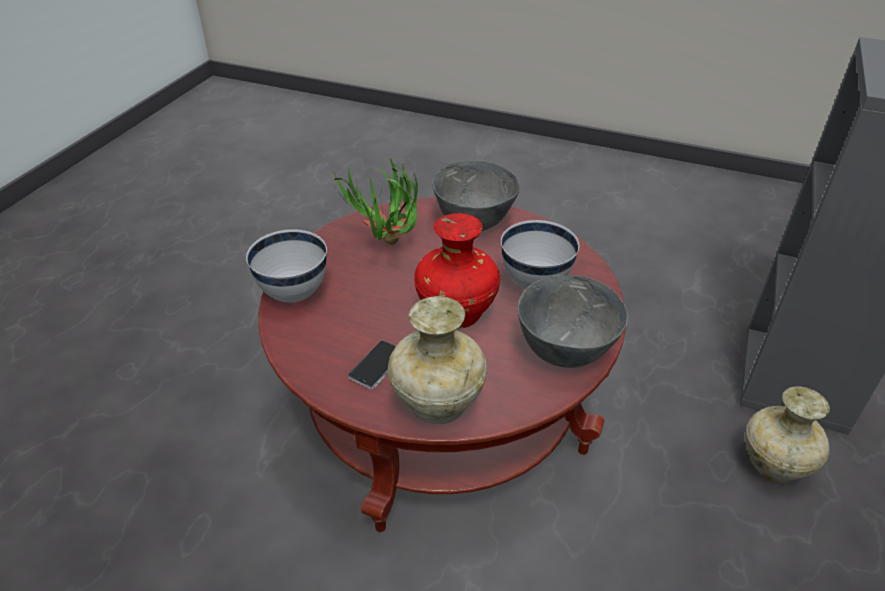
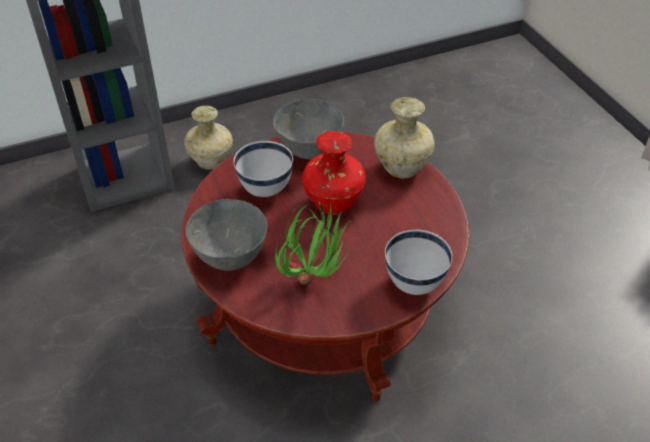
camera: 135 degrees left, 5 degrees up
(377, 365) = (410, 204): phone -> none

